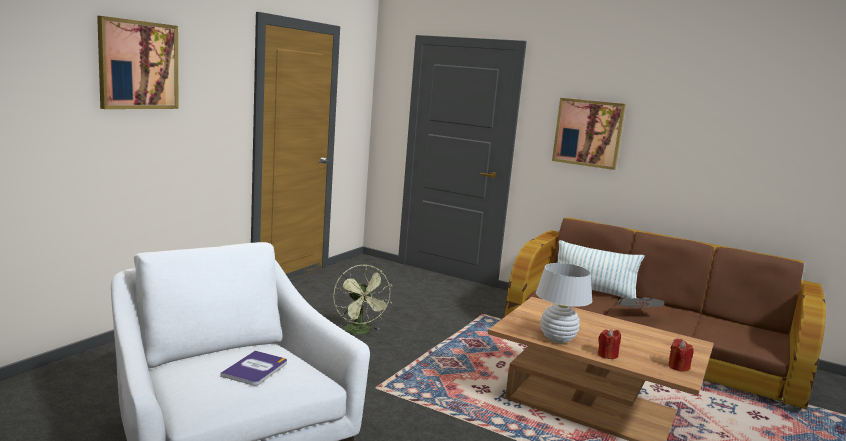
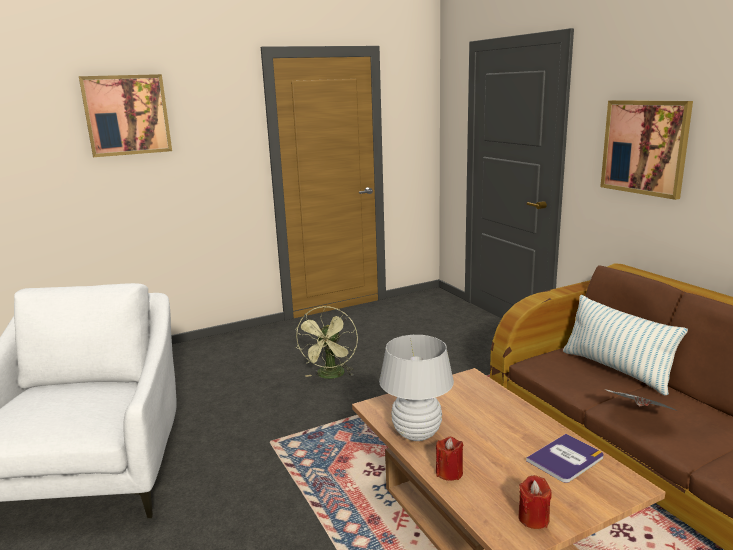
camera: 35 degrees right, 5 degrees up
(255, 369) = (62, 407): book -> book (565, 459)

